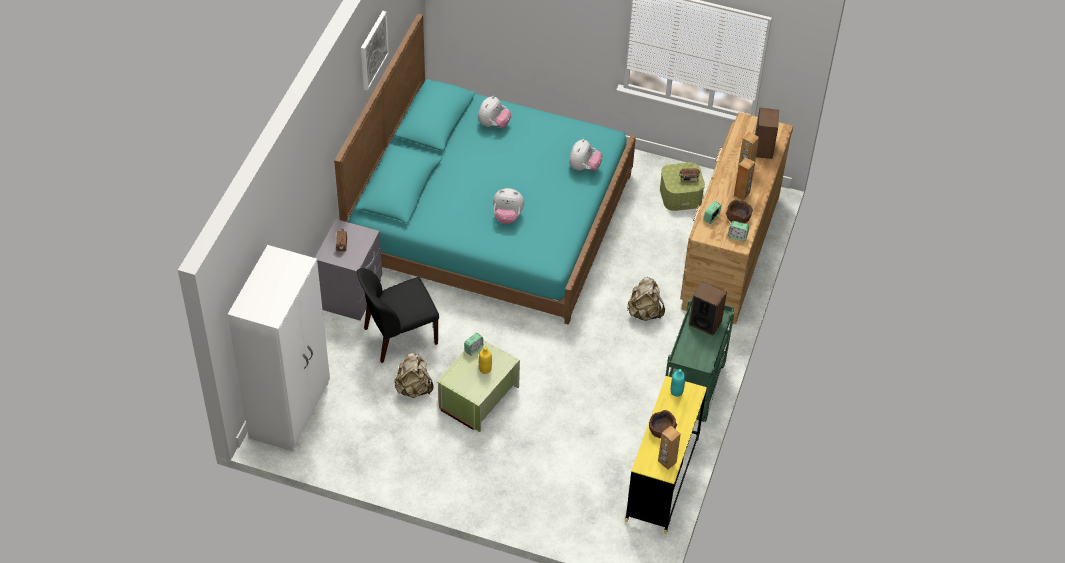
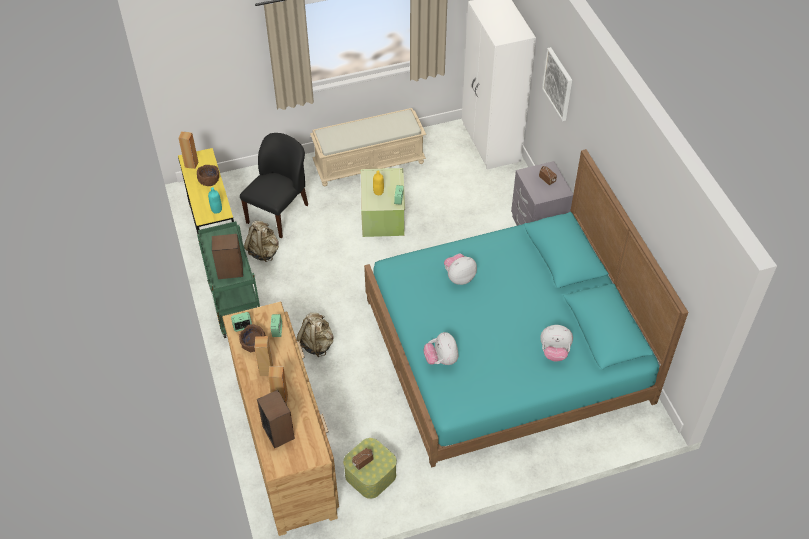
camera: 145 degrees right, 0 degrees up
(373, 50) = (648, 199): picture -> picture (558, 84)
(399, 336) = (475, 222): black chair -> black chair (278, 213)
(413, 388) = (430, 197): beige backpack -> beige backpack (264, 251)
(436, 467) = (369, 163): none -> beige bench
(493, 124) = (554, 352): plush toy -> plush toy turned 75 degrees counterclockwise

